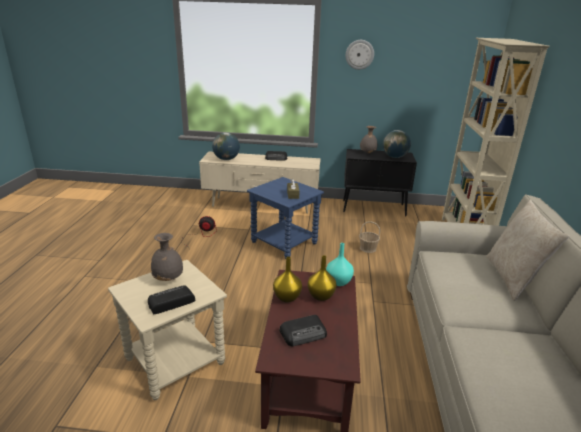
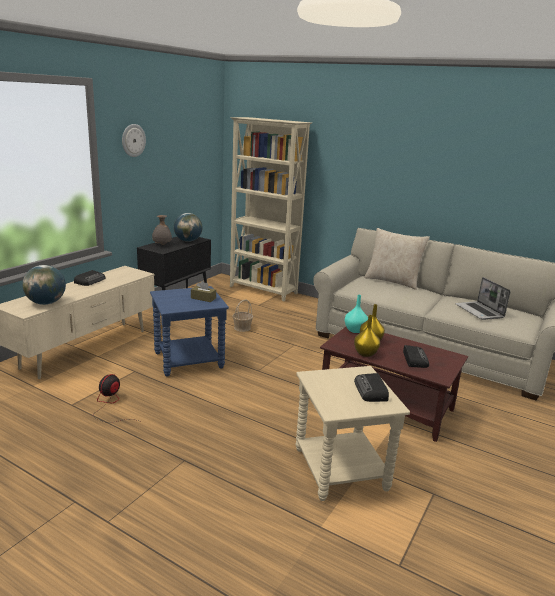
camera: 65 degrees left, 5 degrees down
(168, 279) = (329, 386): grey vase -> none
(519, 373) = (480, 311): none -> laptop

